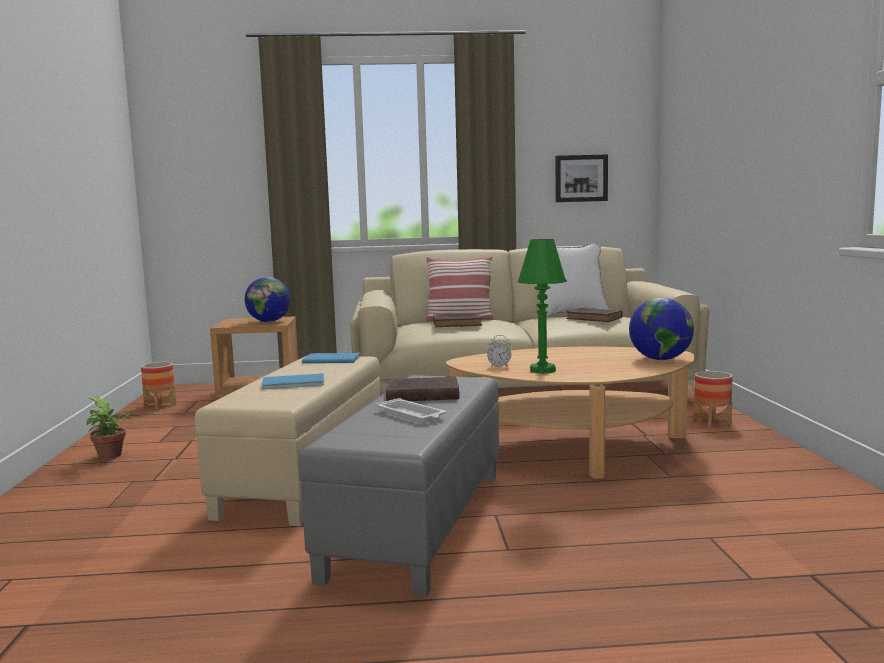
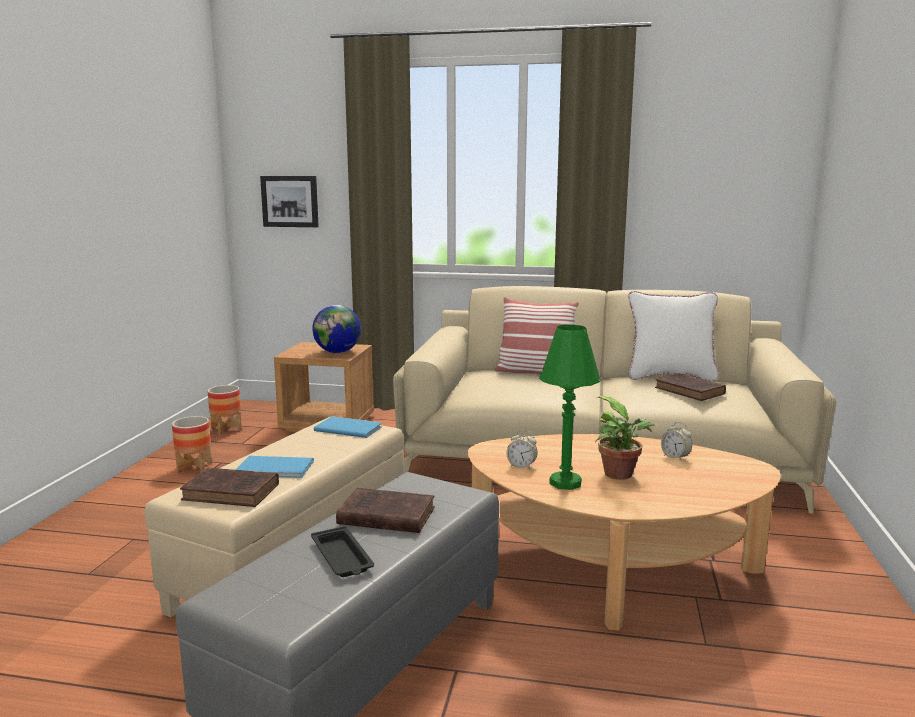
camera: 15 degrees right, 5 degrees up
(112, 456) = (138, 498): potted plant -> potted plant (621, 475)
(412, 415) = (342, 558): white tray -> black tray
(458, 324) = (523, 383): brown book -> brown book (233, 492)
(581, 178) = (712, 204): picture -> picture (290, 201)
(611, 352) = (675, 457): none -> alarm clock
(660, 359) = (728, 481): globe -> none
(712, 422) = (812, 550): planter -> planter (194, 467)

